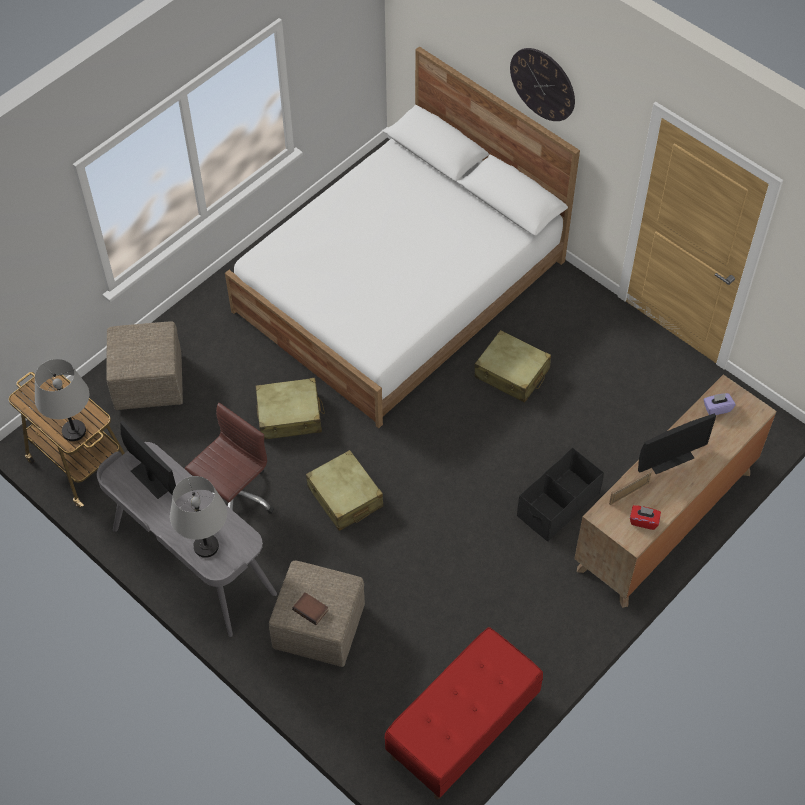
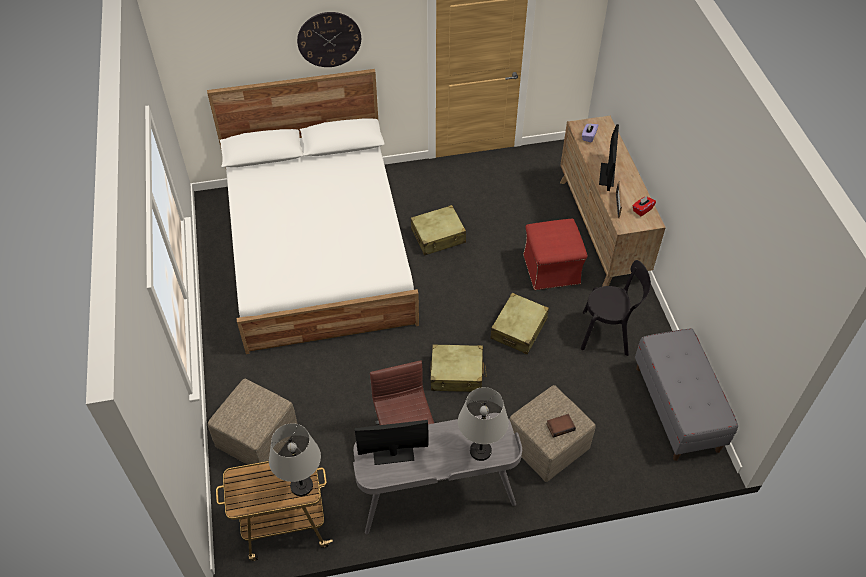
camera: 55 degrees left, 5 degrees down
(290, 416) = (365, 368): beige suitcase -> beige suitcase (519, 329)
(463, 728) = (677, 408): red bench -> grey bench
(513, 608) = (608, 333): none -> black chair
(557, 504) = (551, 270): black storage box -> red ottoman

